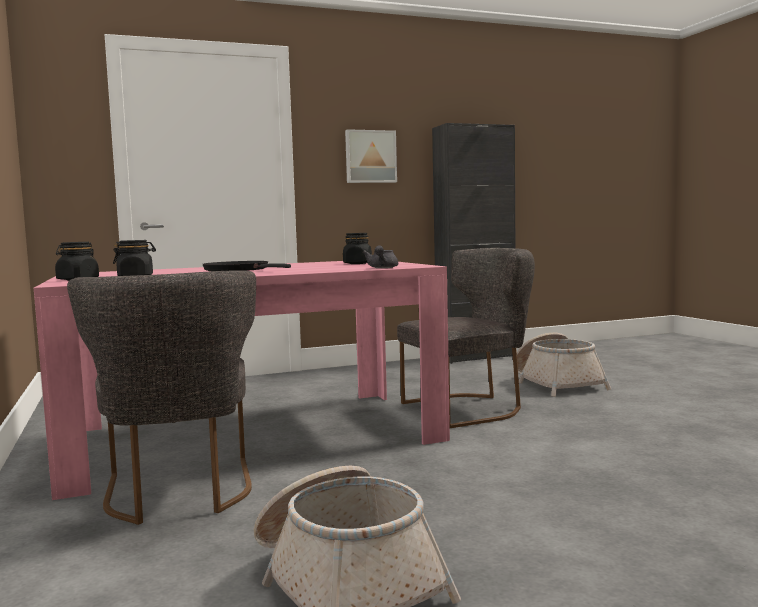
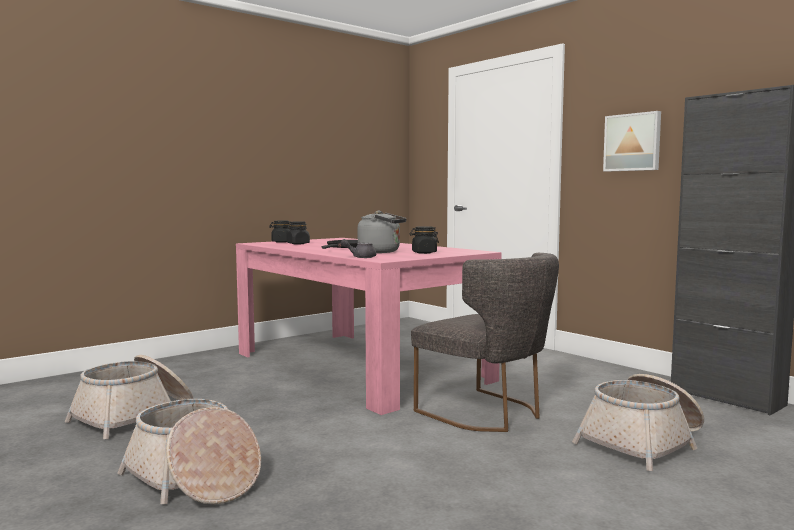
camera: 70 degrees right, 0 degrees up
(179, 494) = (249, 370): grey chair -> none
(328, 267) = (382, 252): none -> grey kettle
(622, 532) = (193, 479): none -> basket

